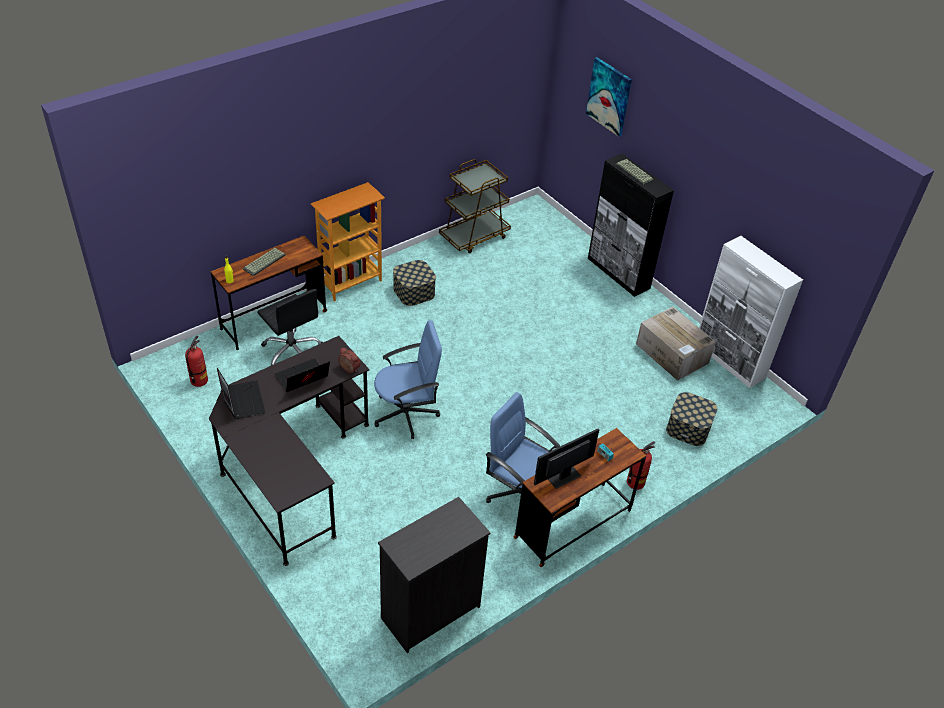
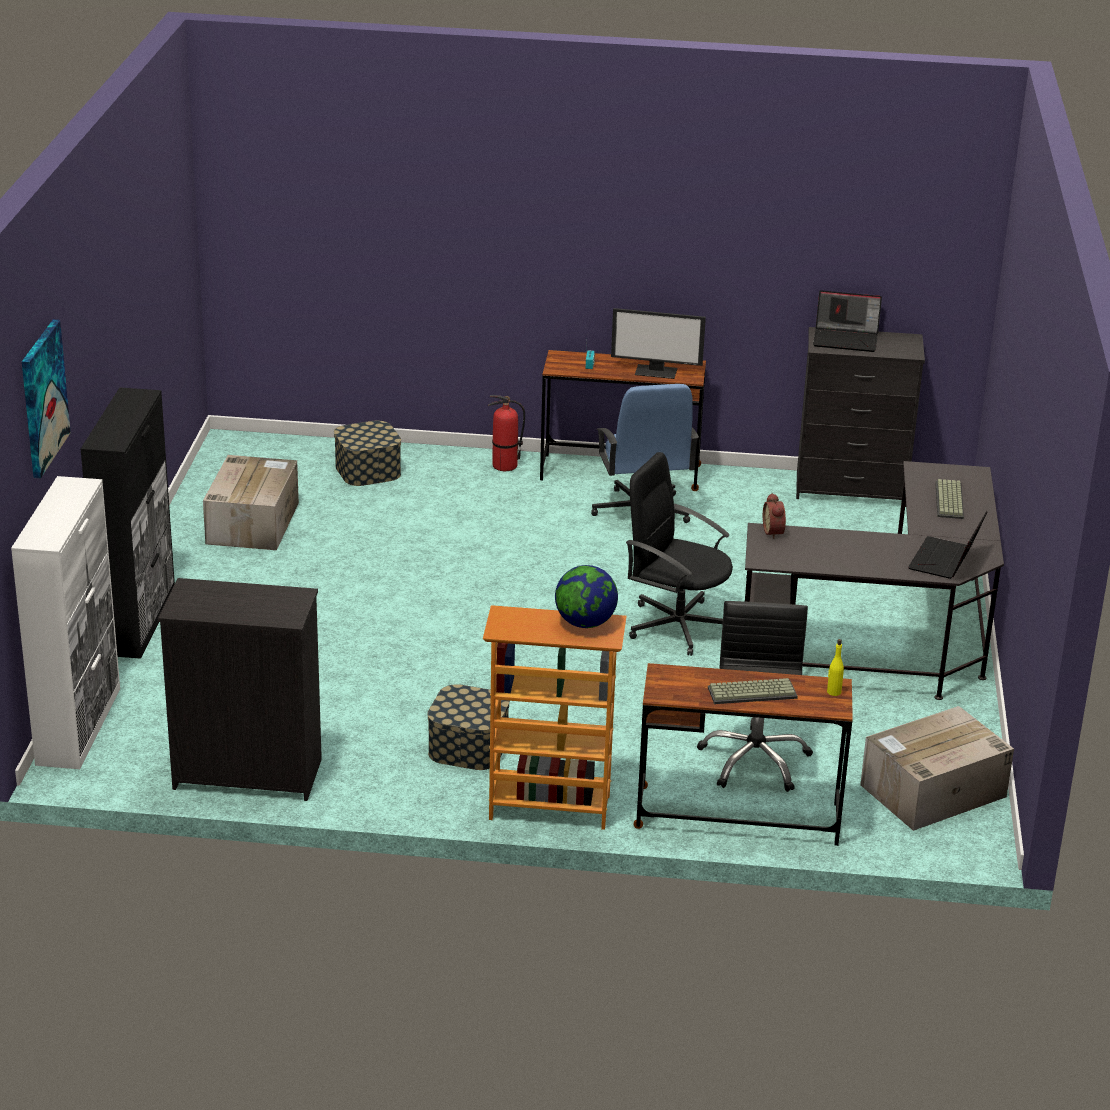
camera: 135 degrees left, 15 degrees down
(199, 380) = (931, 791): fire extinguisher -> cardboard box
(302, 379) = (846, 548): laptop -> laptop (846, 339)
(338, 207) = (585, 623): none -> globe
(406, 413) = (677, 625): blue office chair -> black office chair
(474, 236) = (246, 773): brown cart -> black dresser
(633, 172) = (122, 423): keyboard -> keyboard (950, 501)
(729, 361) = (202, 488): white cabinet -> white cabinet (79, 725)

